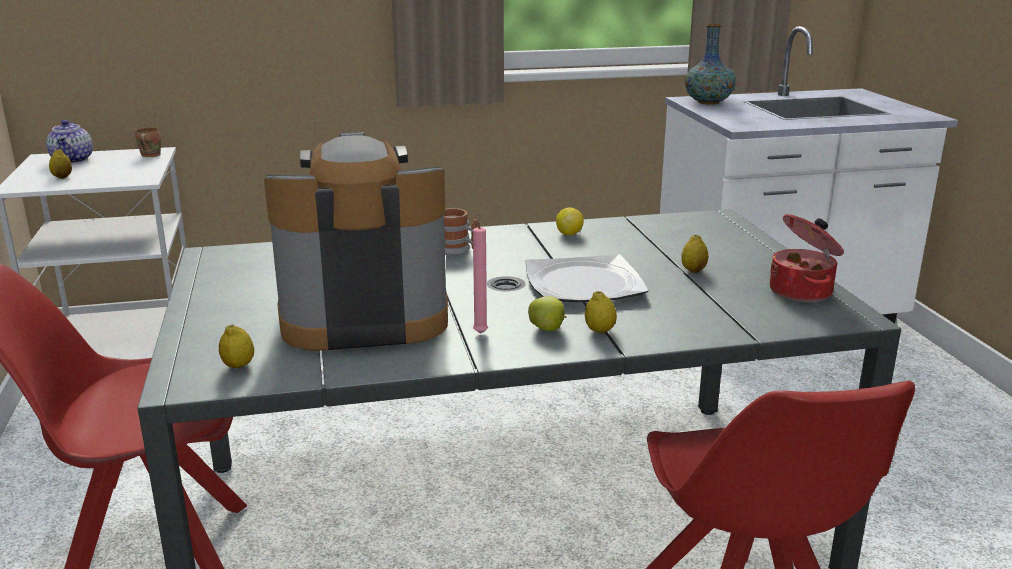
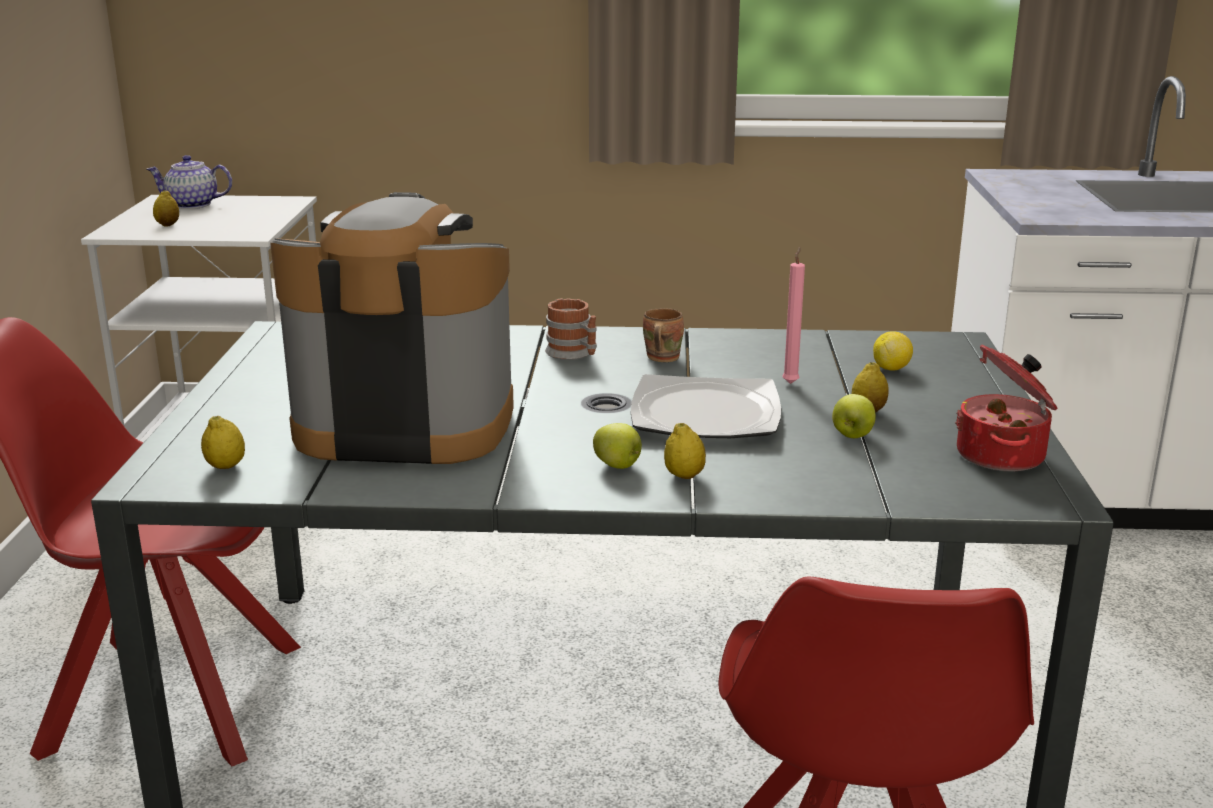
camera: 15 degrees right, 0 degrees up
(73, 160) = (192, 205): teapot -> teapot turned 90 degrees clockwise
(149, 156) = (279, 205): brown mug -> brown mug (660, 358)
(480, 332) = (532, 460): pink candle -> pink candle (791, 382)
(569, 234) = (733, 346): lemon -> lemon (891, 368)
(695, 288) = (852, 435): none -> apple
(708, 102) = (1022, 180): vase -> none

